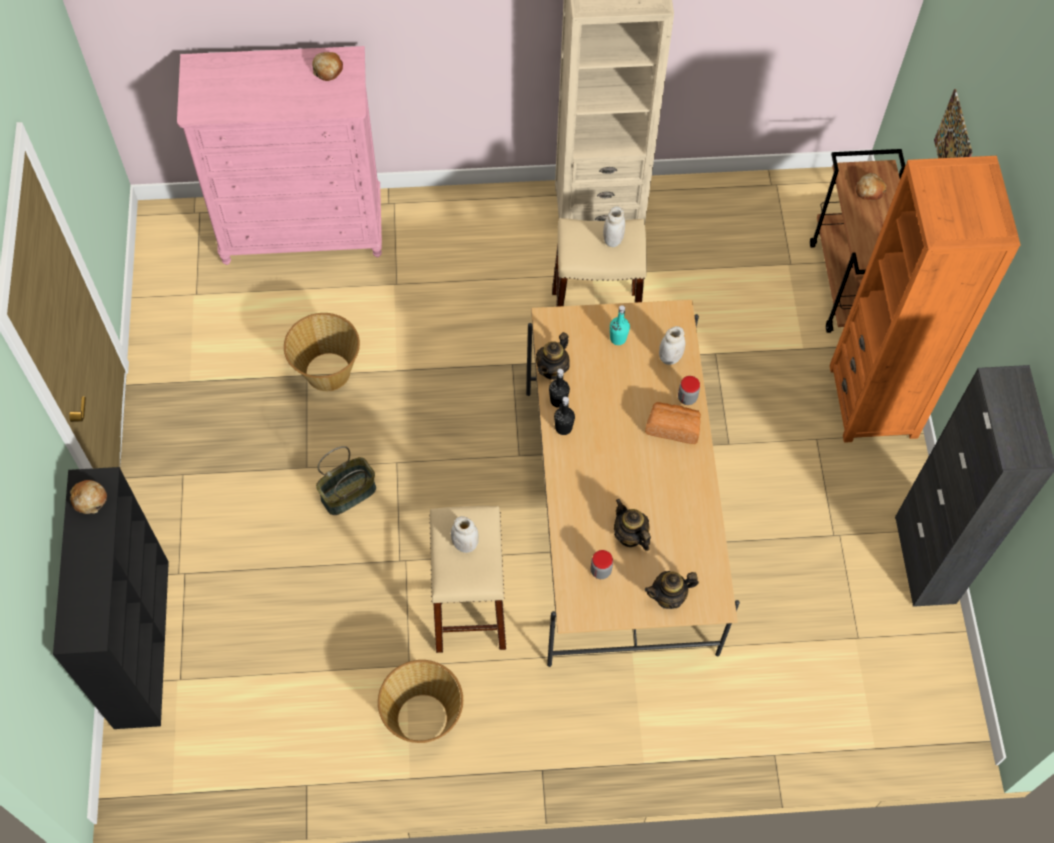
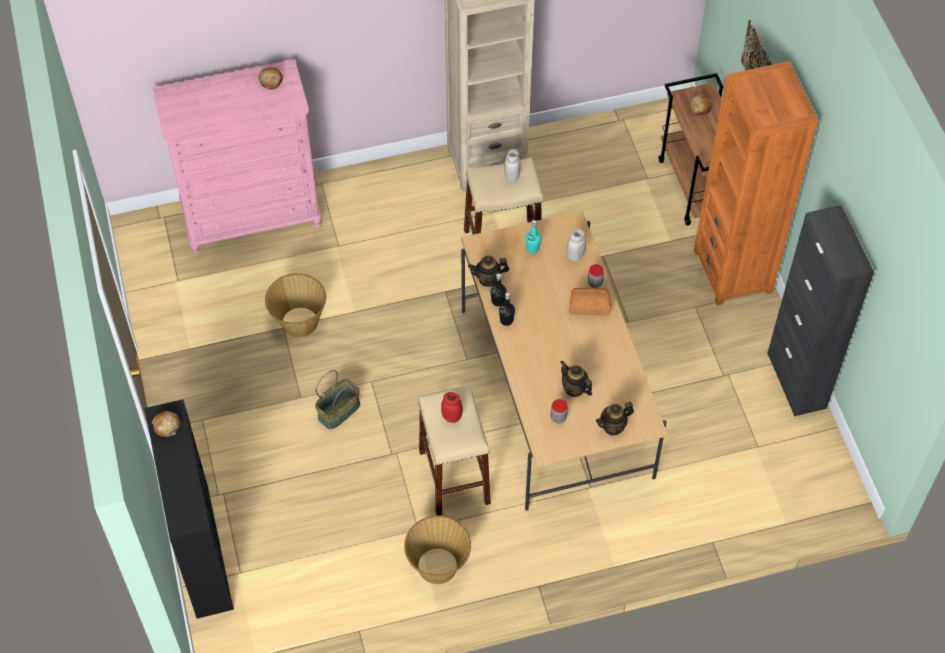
camera: 10 degrees left, 5 degrees down
(465, 544) = (452, 417): white jar -> red jar
(553, 369) = (488, 279): teapot -> teapot turned 60 degrees clockwise

